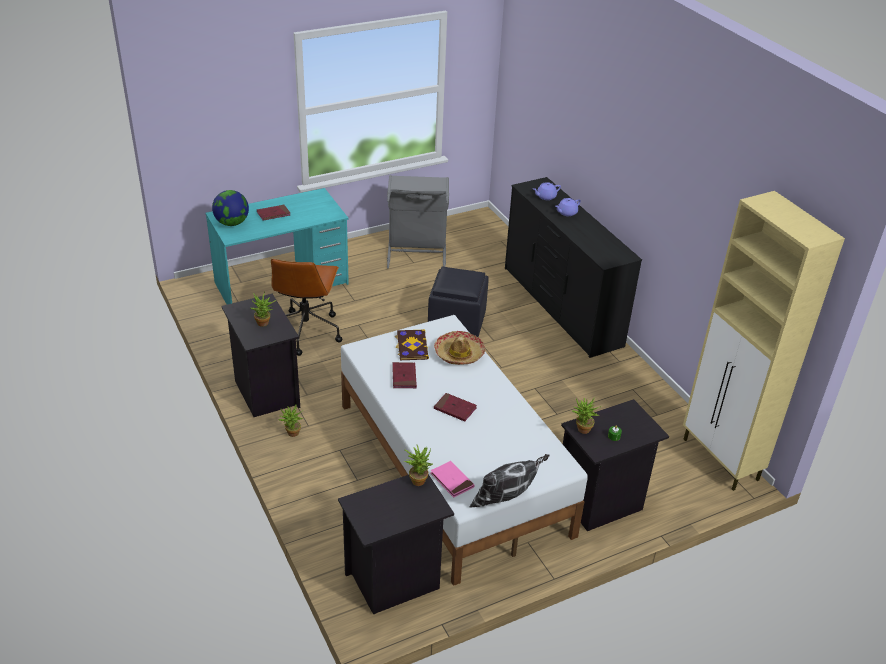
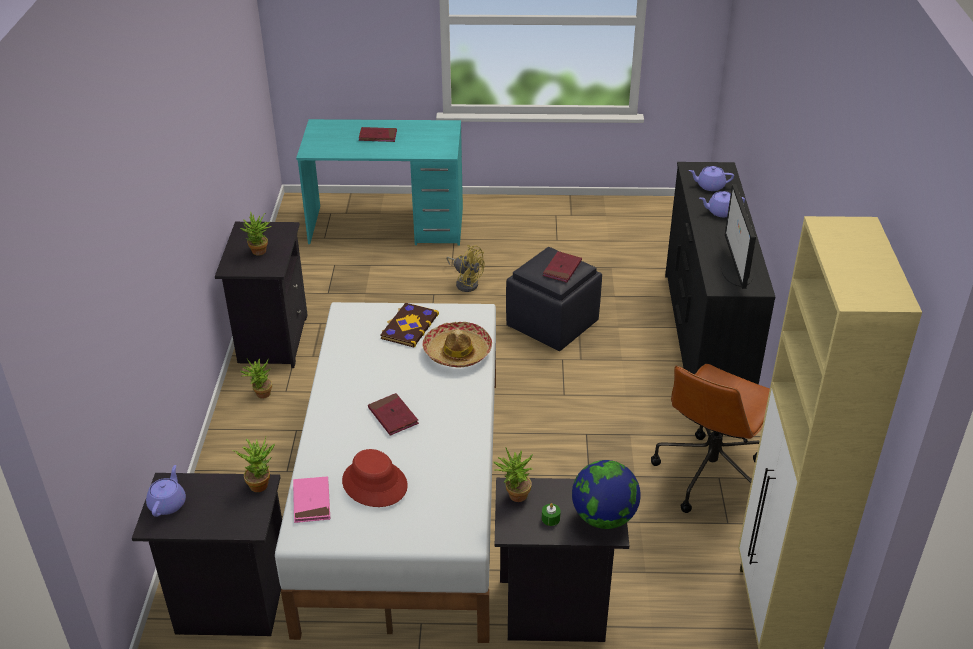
camera: 30 degrees right, 0 degrees up
(232, 223) = (325, 136): globe -> globe (604, 517)
(306, 331) = (370, 285): brown office chair -> brown office chair (710, 474)
(367, 514) = (168, 503): none -> purple teapot
(374, 310) = (466, 282): none -> yellow fan
(404, 377) = (368, 359): red book -> red book (562, 269)
(417, 252) = (570, 230): grey laundry basket -> none
(481, 455) = (374, 484): none -> red hat
(506, 504) = (349, 555): pillow -> none
(607, 249) = (736, 271): none -> monitor

